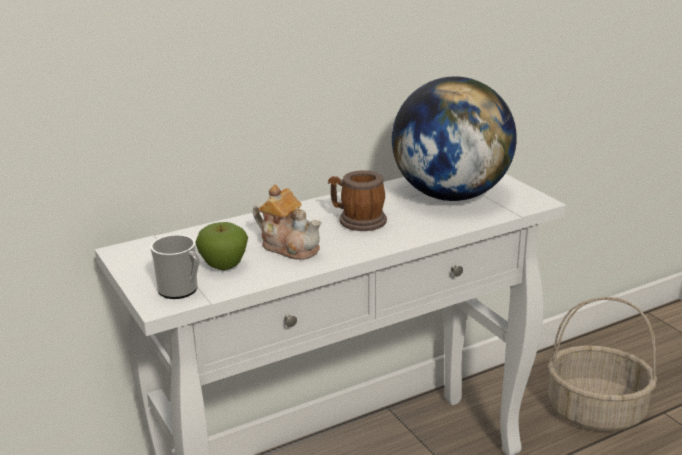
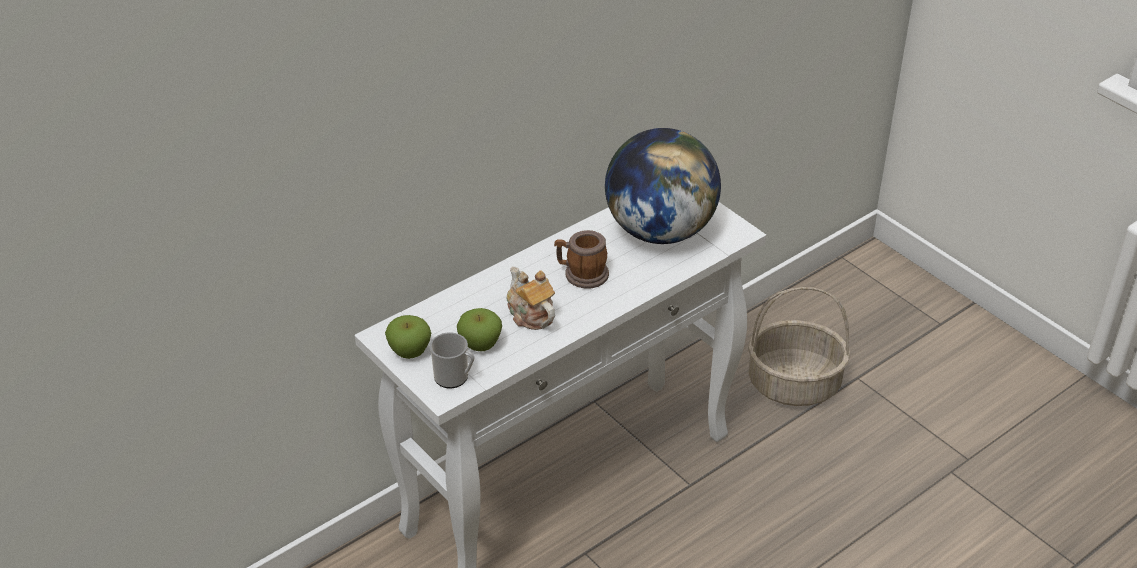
camera: 10 degrees left, 15 degrees up
(144, 266) = (409, 352): none -> apple
(289, 246) = (530, 314): teapot -> teapot turned 150 degrees counterclockwise

